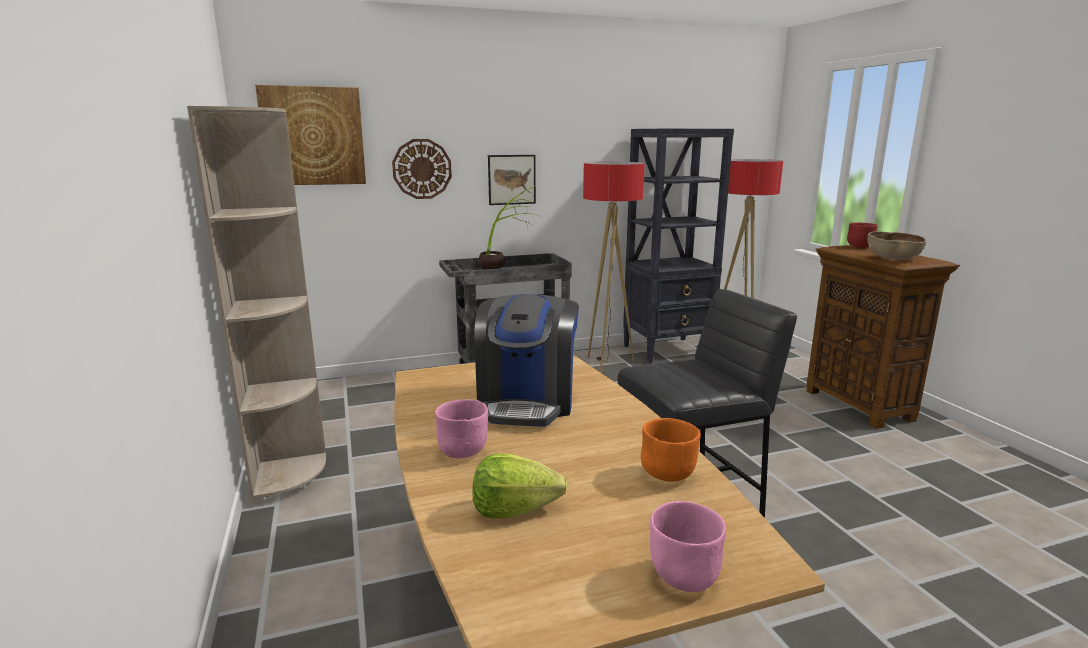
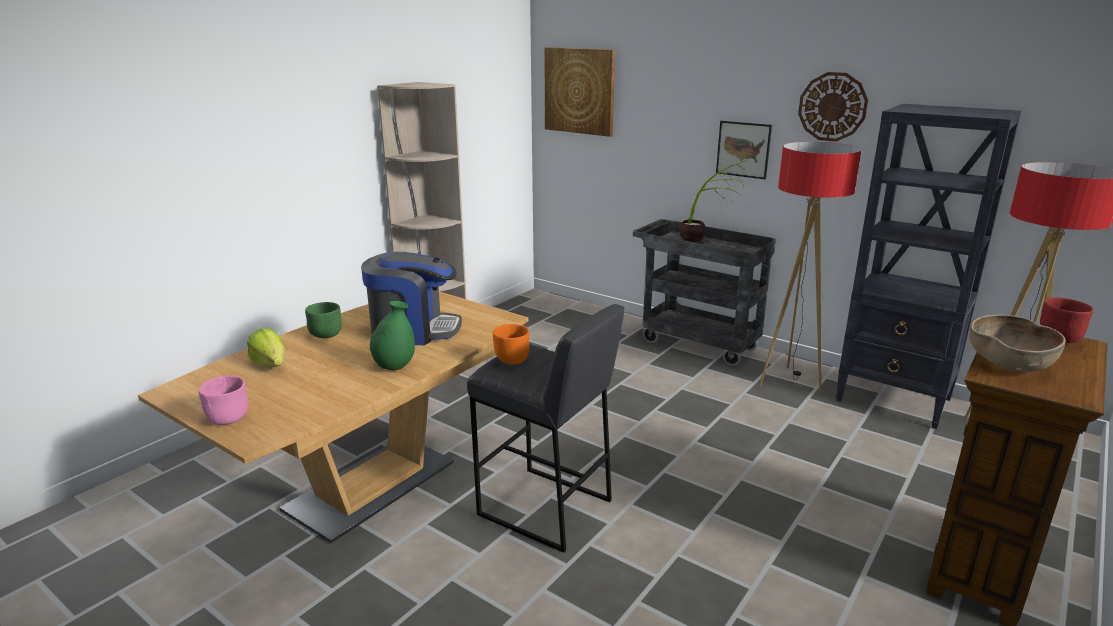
camera: 55 degrees right, 5 degrees up
(422, 169) = (658, 128): wall clock -> wall clock (832, 107)
(464, 452) = (326, 336): pink bowl -> green bowl
(527, 402) = (414, 330): coffee machine -> coffee machine turned 150 degrees counterclockwise
(621, 432) = (394, 366): none -> green vase
(668, 475) = (342, 393): orange bowl -> orange bowl (511, 361)

